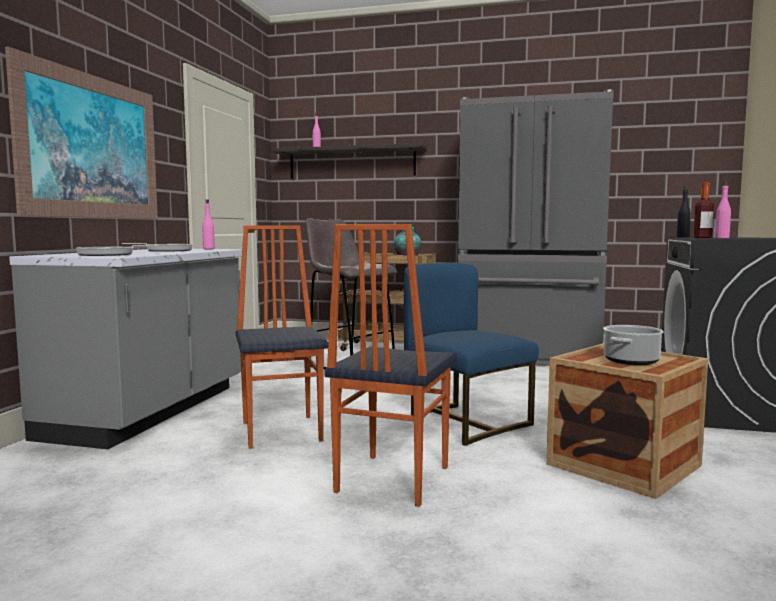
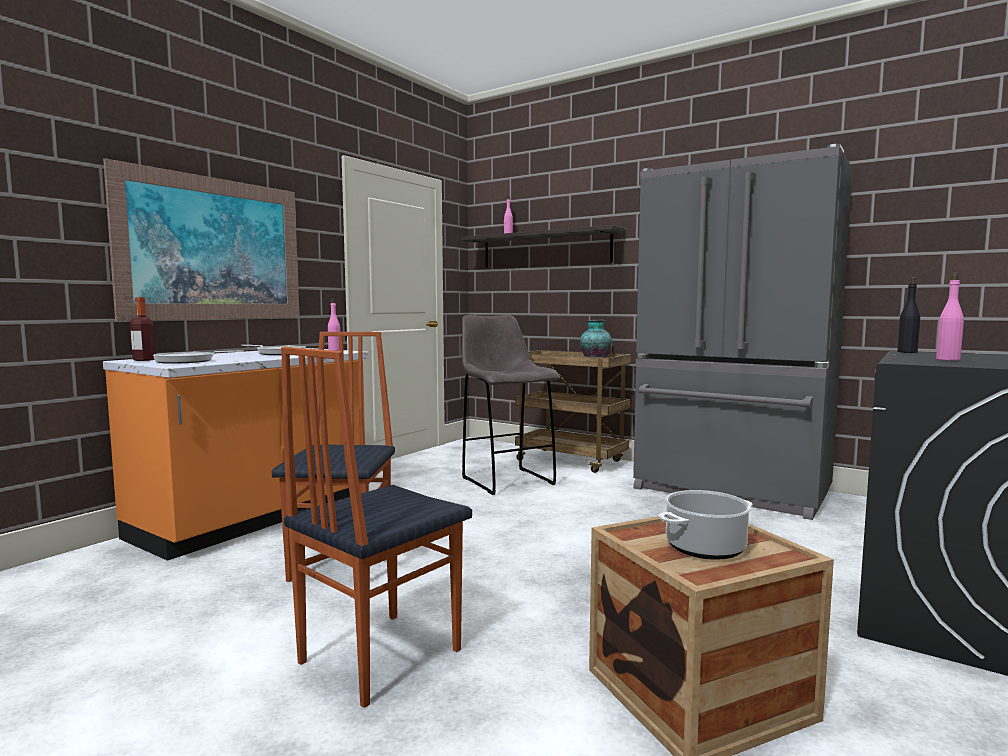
camera: 20 degrees right, 0 degrees up
(151, 411) = (255, 518): grey counter -> orange counter
(465, 422) = (553, 581): blue chair -> none
(702, 237) = (923, 356): bottle -> bottle (144, 360)

